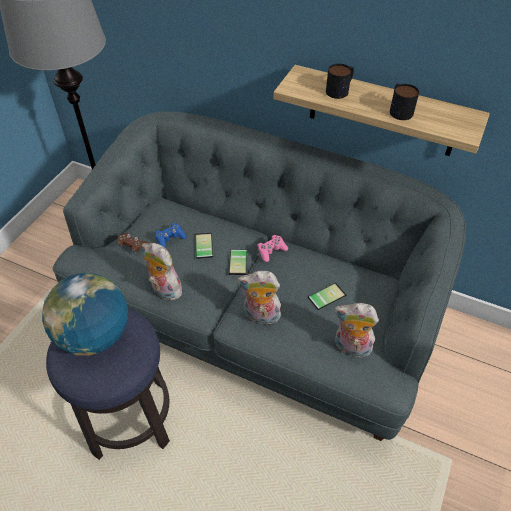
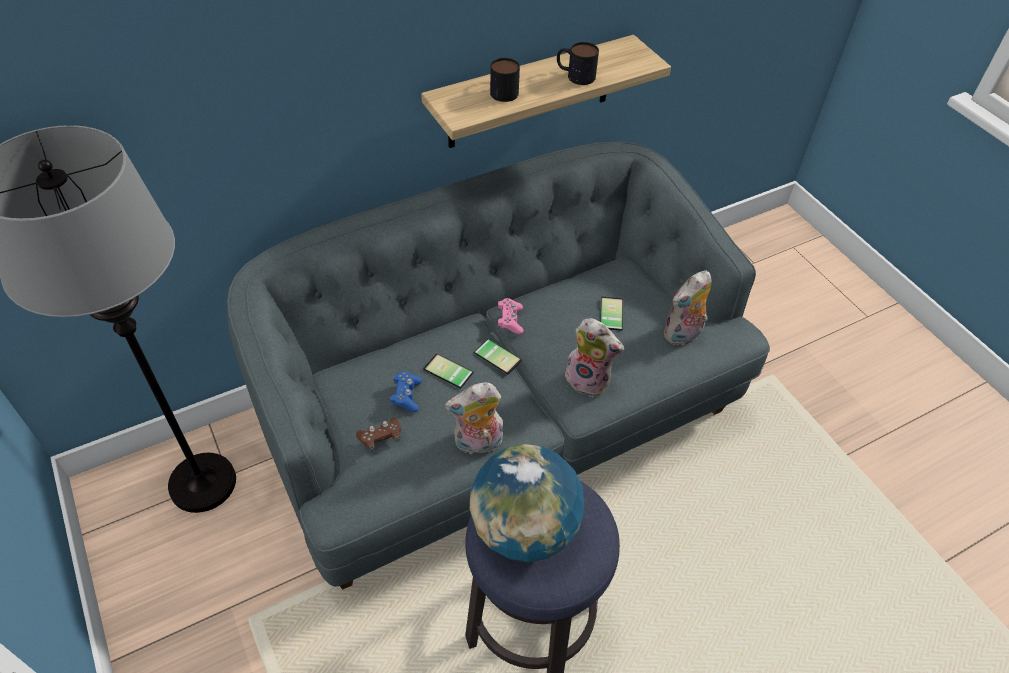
camera: 55 degrees left, 0 degrees up
(260, 316) = (589, 380): plush toy -> plush toy turned 105 degrees counterclockwise

